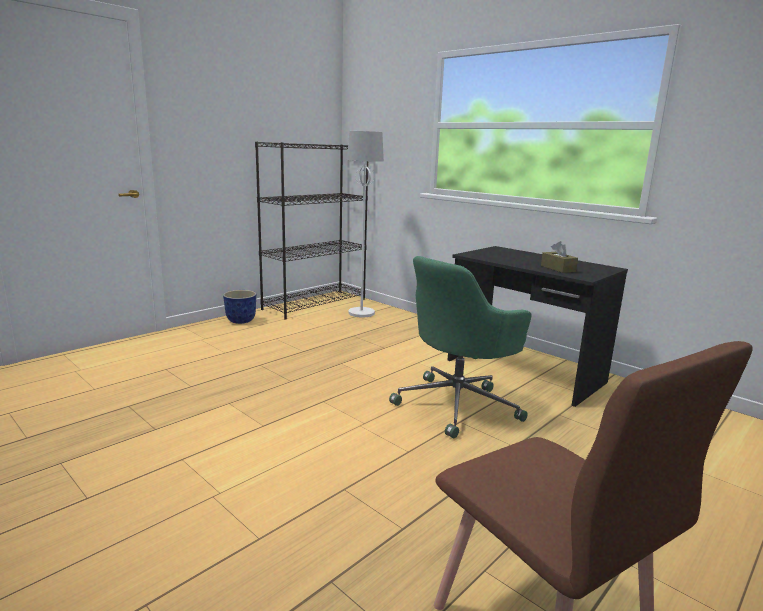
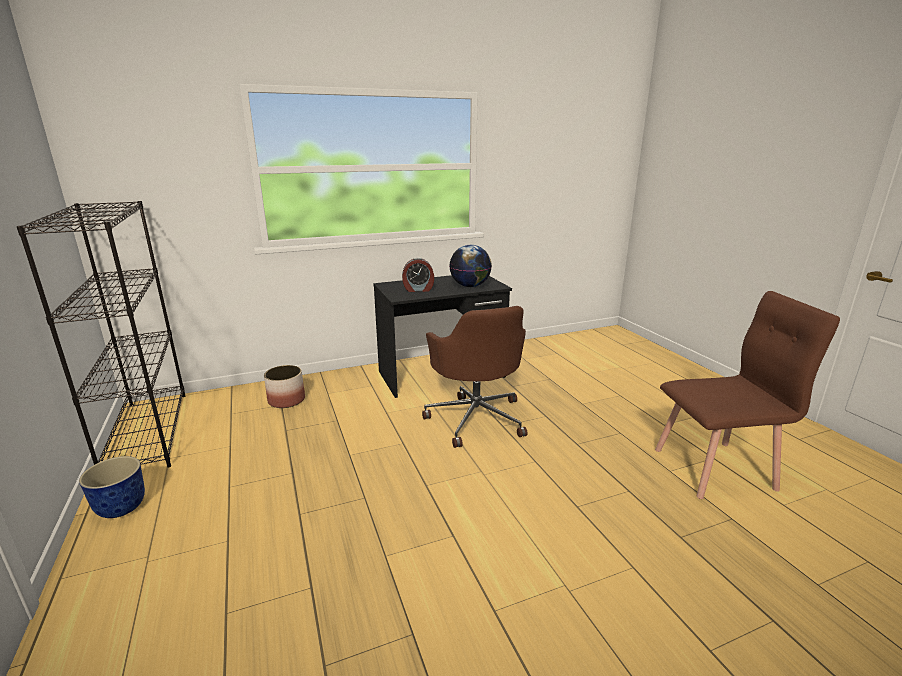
camera: 65 degrees left, 5 degrees up
(361, 313) = (226, 408): white floor lamp -> none
(393, 325) = (286, 400): none -> planter
(458, 404) = (476, 418): green office chair -> brown office chair
(505, 256) = (418, 289): none -> alarm clock
(558, 268) = (470, 286): brown tissue box -> globe

